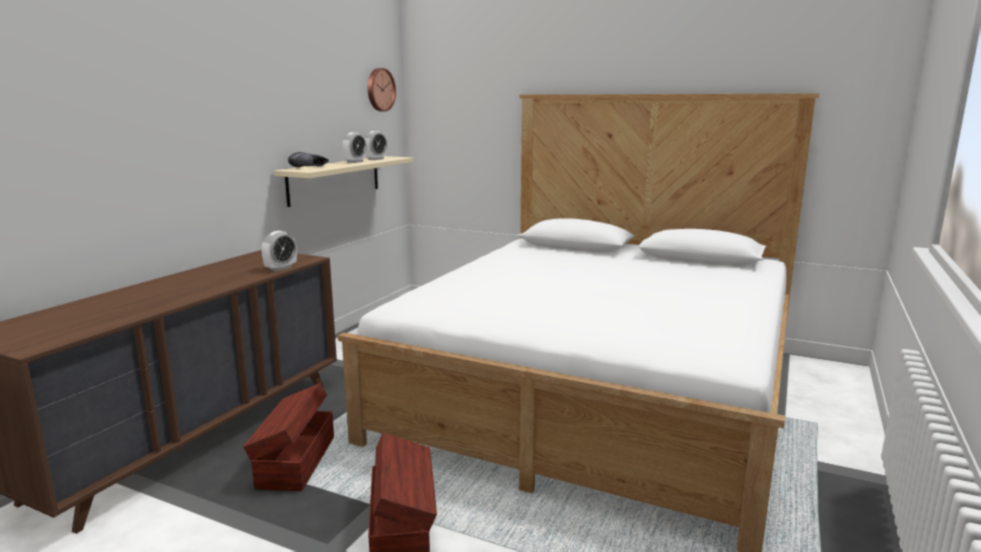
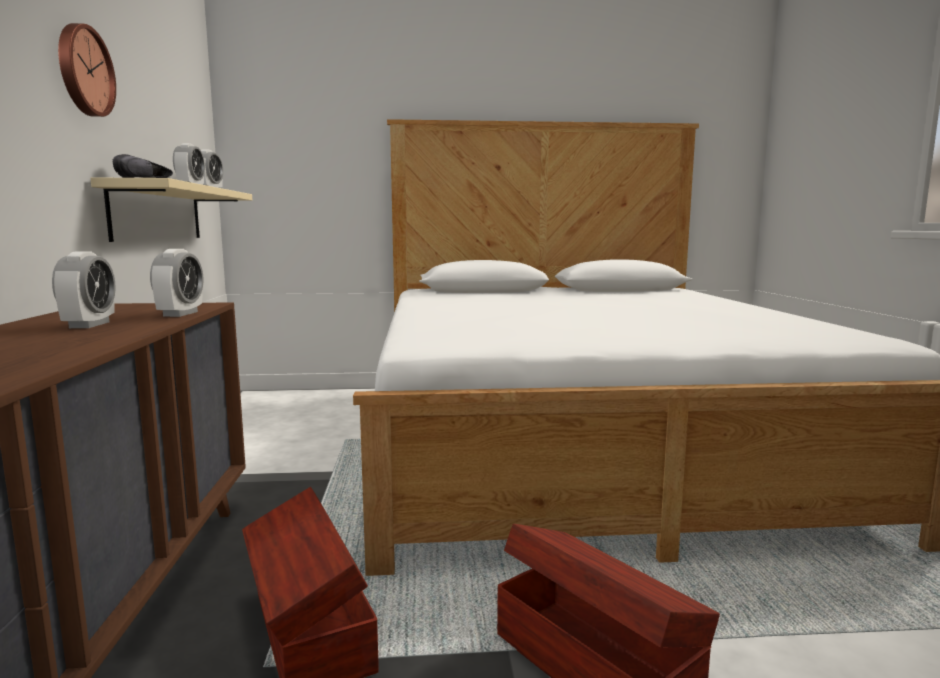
camera: 30 degrees left, 5 degrees down
(228, 274) = (89, 325): none -> alarm clock
(379, 90) = (193, 101): wall clock -> wall clock (83, 71)

